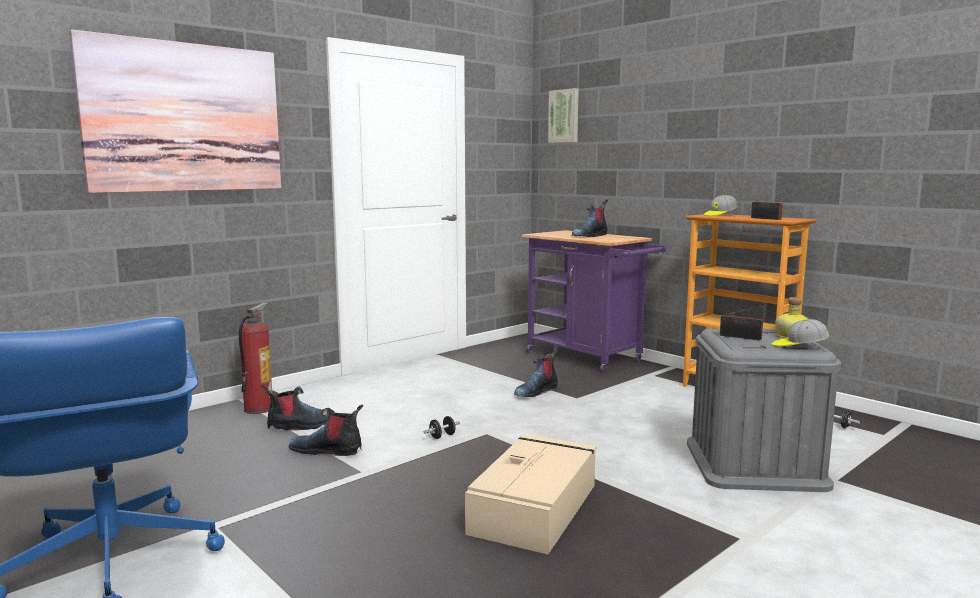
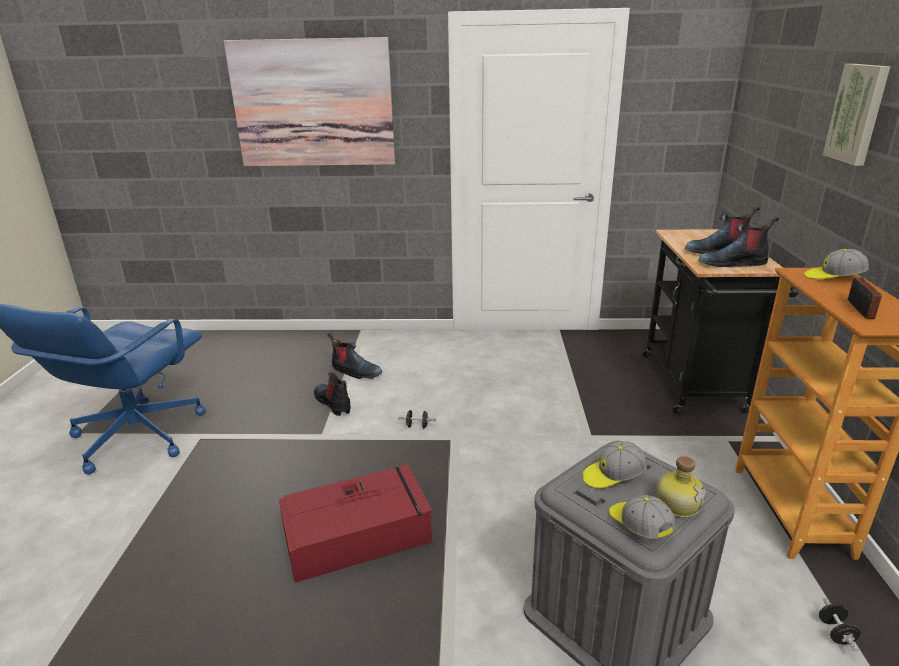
camera: 45 degrees right, 15 degrees up
(258, 408) = (358, 344): fire extinguisher -> none
(535, 507) = (359, 534): beige storage box -> red storage box
(536, 391) = (568, 410): boot -> boot (733, 263)
(564, 116) = (760, 81): picture -> picture (858, 114)
(589, 358) = (696, 387): purple cart -> black cart
(742, 337) = (613, 476): radio -> cap

